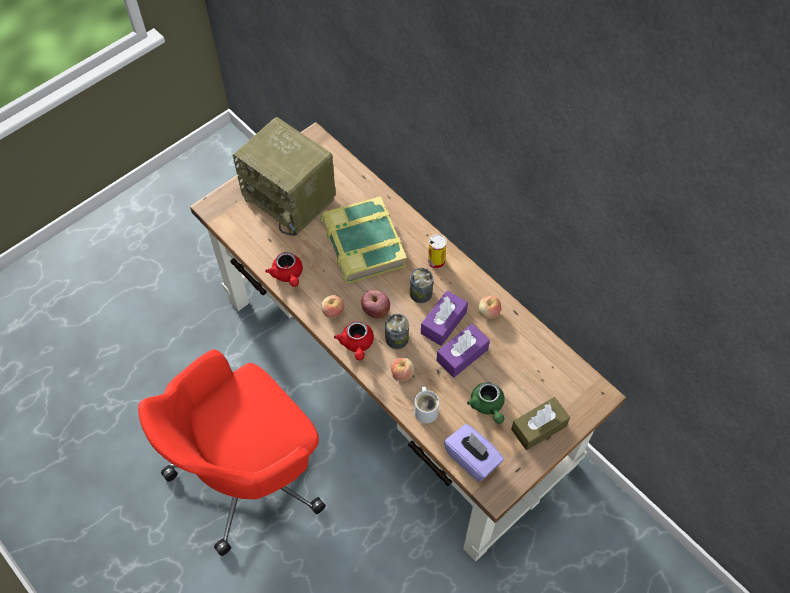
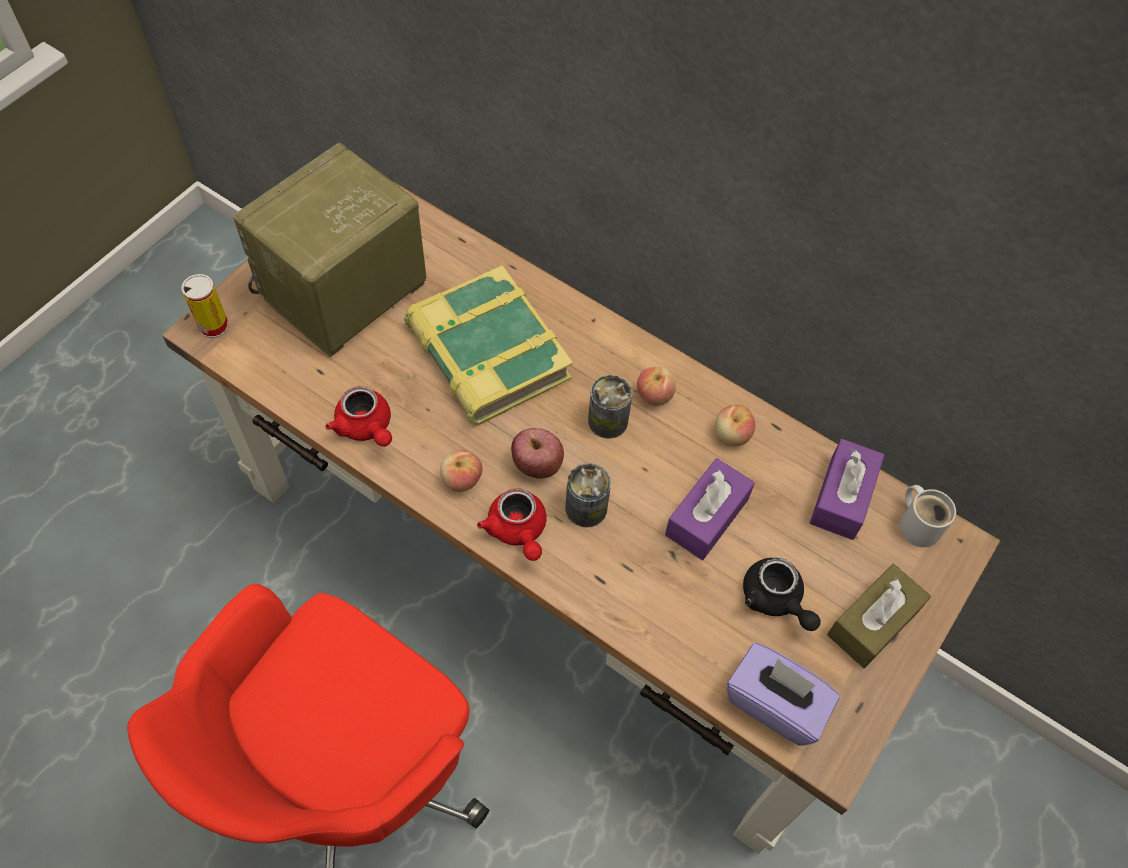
camera: 15 degrees left, 0 degrees up
(291, 199) = (344, 294): radio -> radio turned 105 degrees clockwise
(402, 374) = (611, 569): apple -> apple (654, 395)
(426, 409) = (670, 627): white mug -> white mug (919, 524)
(436, 262) = (620, 363): can -> can (213, 326)
(443, 323) = (660, 466): purple tissue box -> purple tissue box (842, 497)
(488, 406) = (775, 600): green teapot -> black teapot

